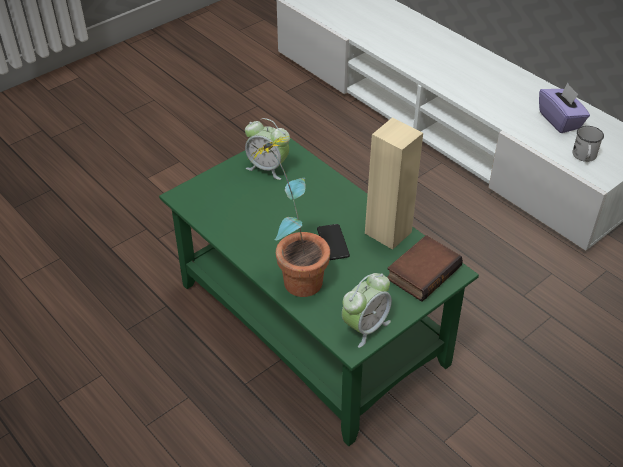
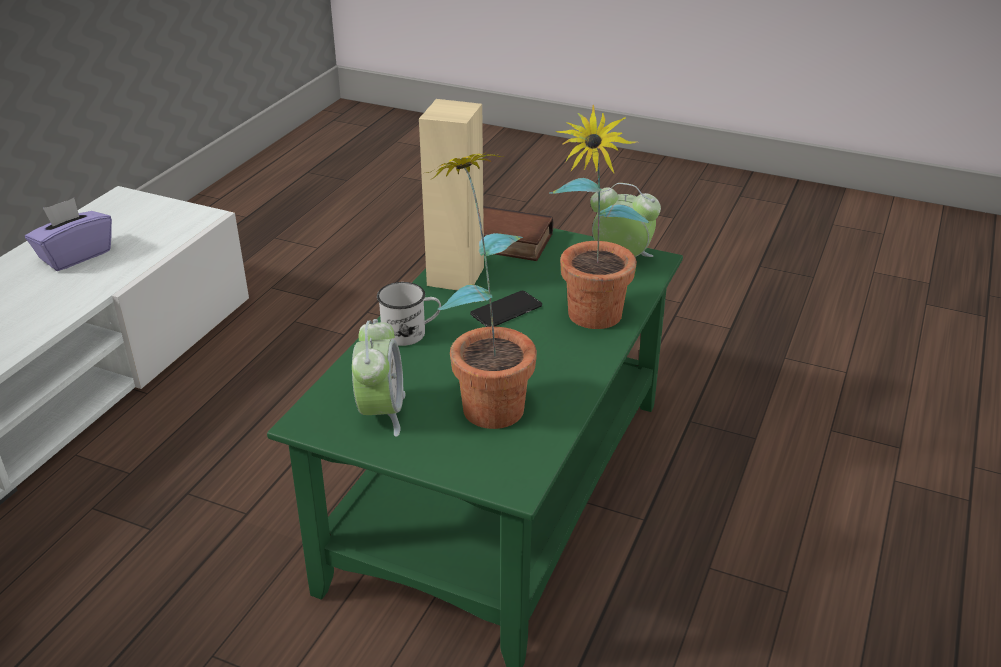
camera: 115 degrees left, 10 degrees down
(253, 207) = (486, 397): none -> potted plant
(584, 157) = (160, 230): white mug -> white mug (411, 333)

